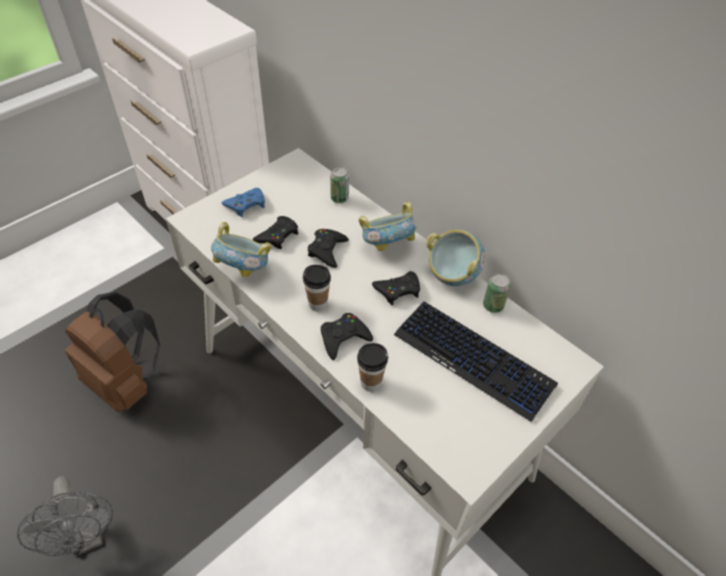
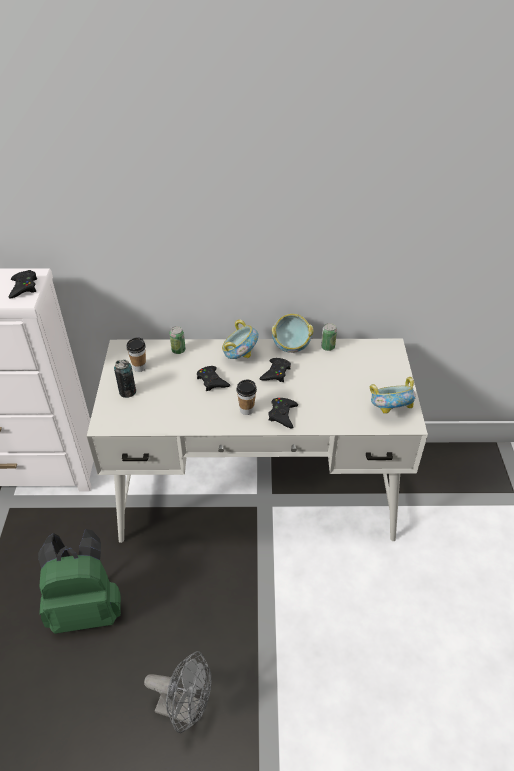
camera: 45 degrees left, 5 degrees down
(126, 382) = (87, 608): brown backpack -> green backpack
(244, 270) = (181, 425): bowl -> bowl (390, 410)
(246, 205) = (127, 392): blue game controller -> can
(278, 236) = (173, 394): black game controller -> black game controller (23, 287)
(370, 382) = (323, 423): cup -> cup (139, 367)
(473, 359) = (351, 377): keyboard -> none

